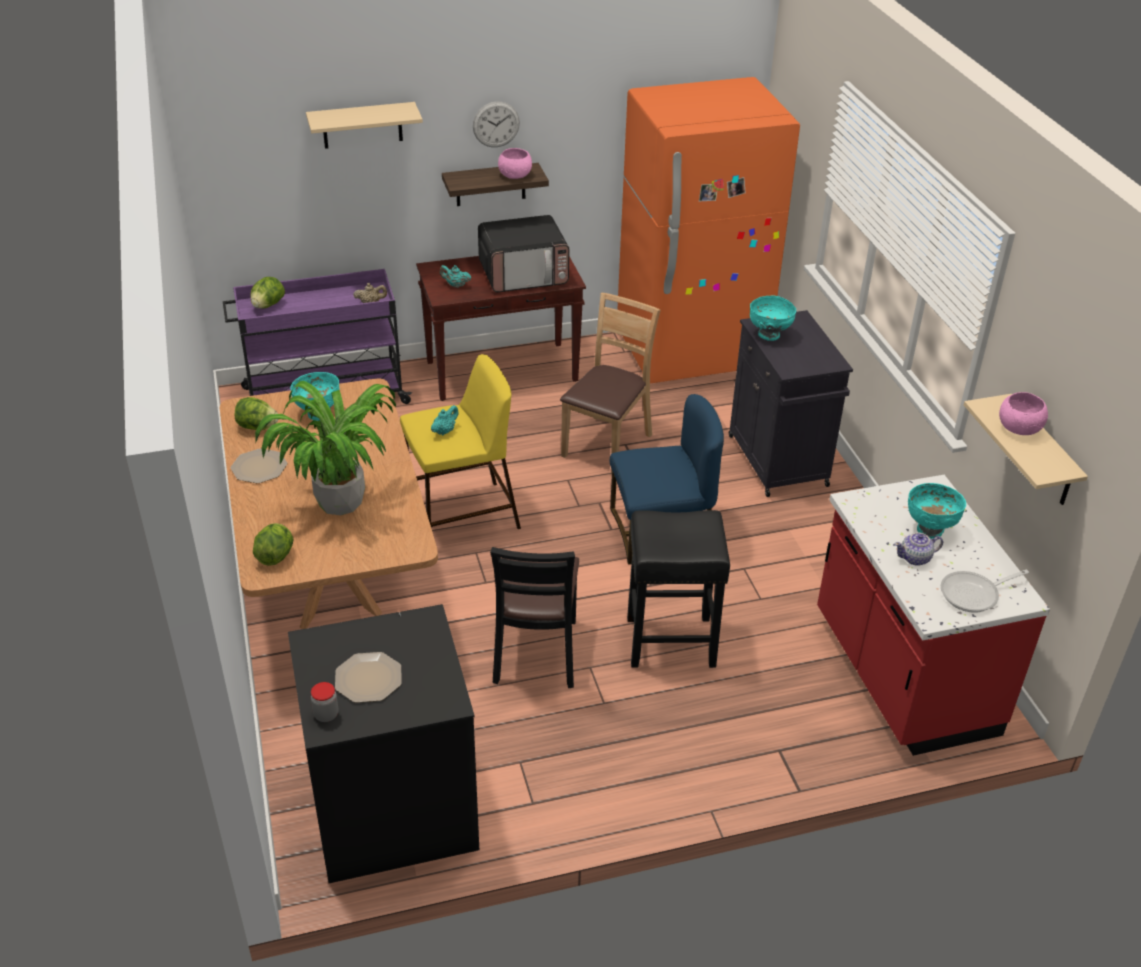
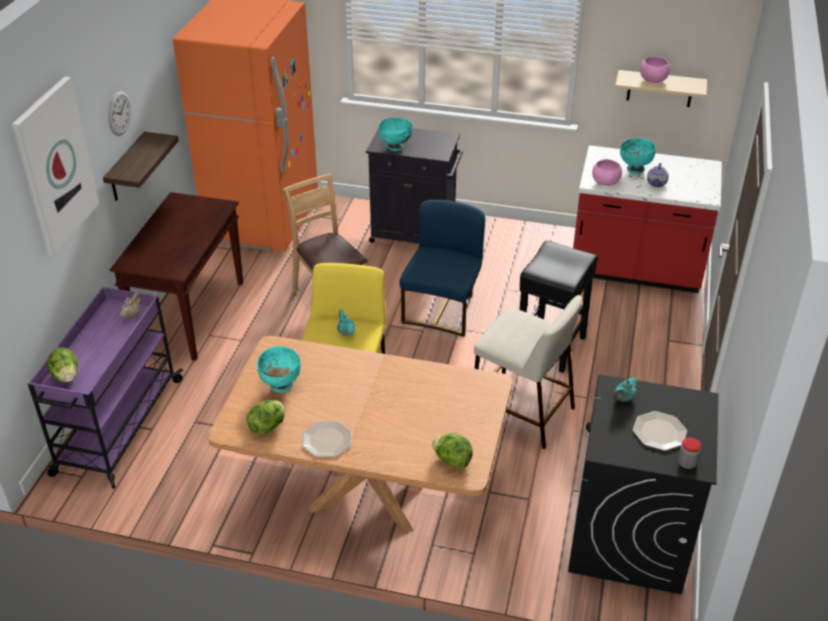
camera: 60 degrees left, 0 degrees up
(339, 502) = (410, 406): potted plant -> none
(362, 125) = (55, 166): beige shelf -> picture
(455, 285) = (167, 260): turquoise teapot -> turquoise teapot (623, 399)
(515, 176) = (152, 147): pink bowl -> pink bowl (606, 182)
(524, 274) = (190, 222): microwave -> none
(536, 652) = (521, 411): black chair -> beige stool
(974, 594) = (698, 178): frying pan -> none

